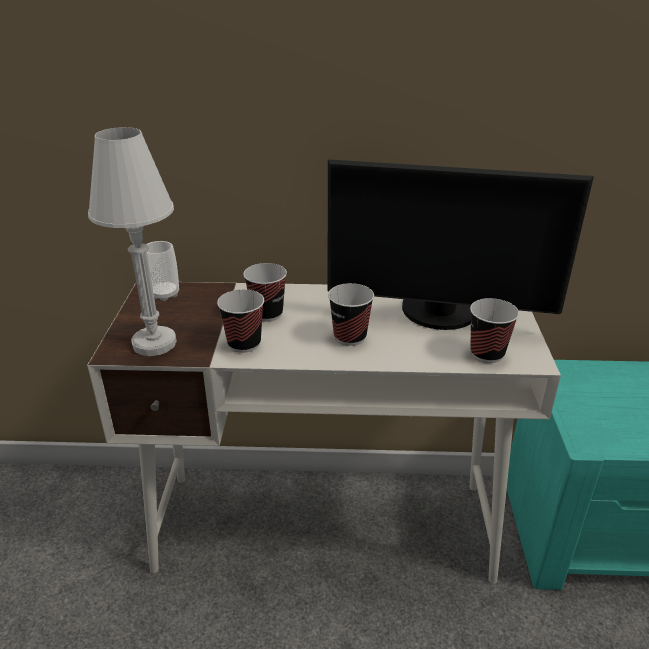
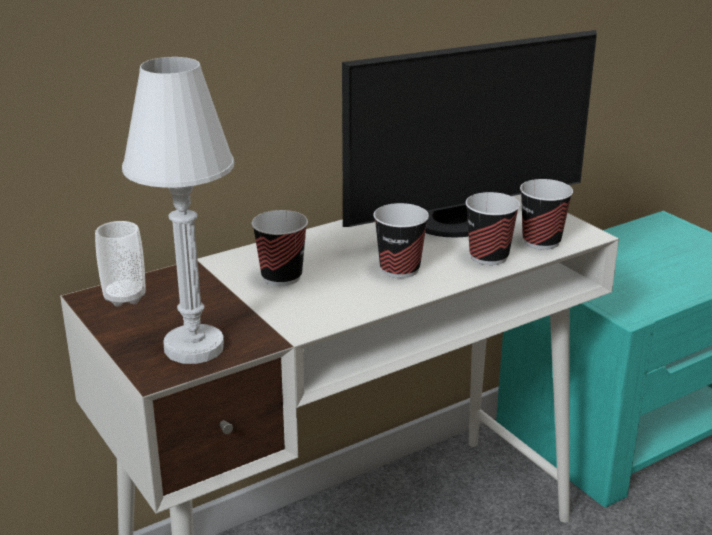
camera: 35 degrees left, 5 degrees down
(244, 343) = (299, 312): cup -> cup (489, 256)

